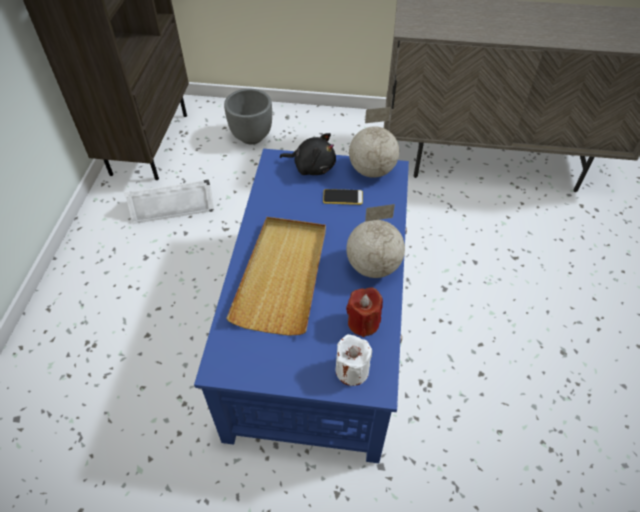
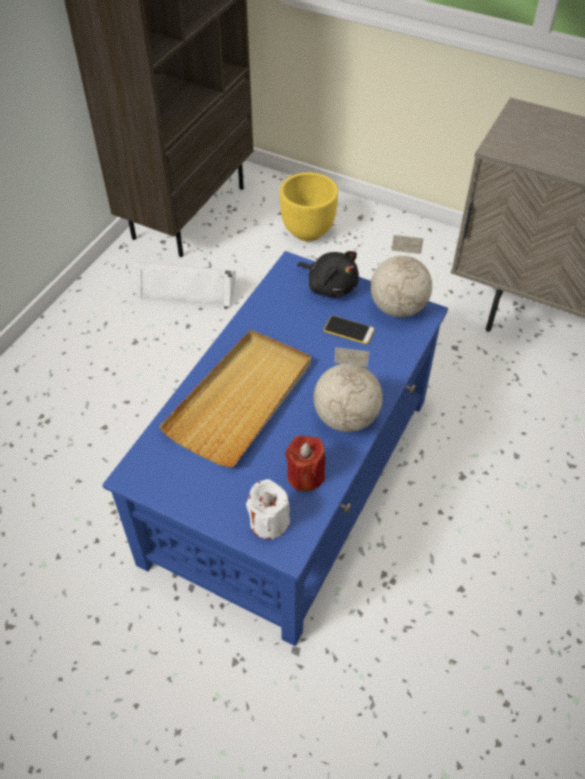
camera: 20 degrees right, 0 degrees up
(252, 136) = (308, 231): grey planter -> yellow planter

